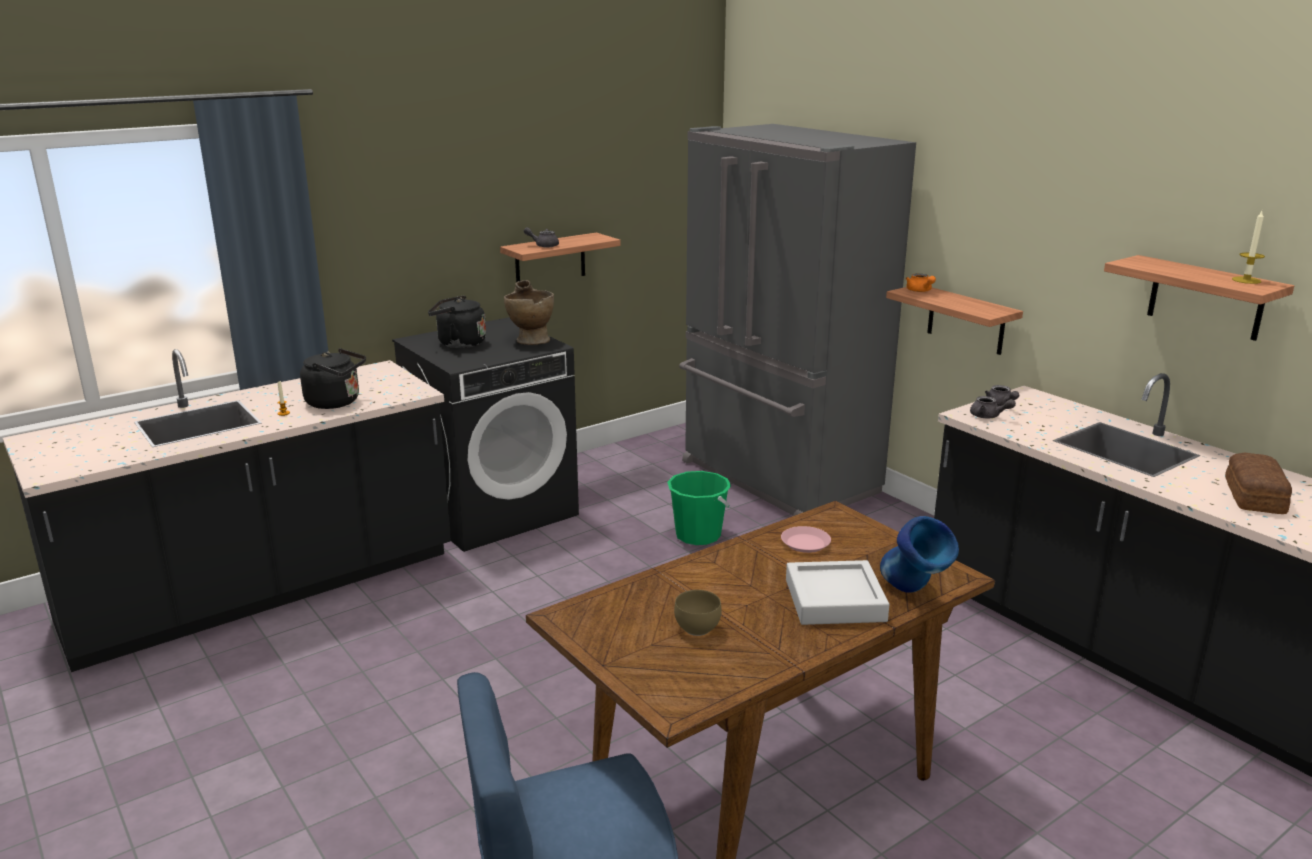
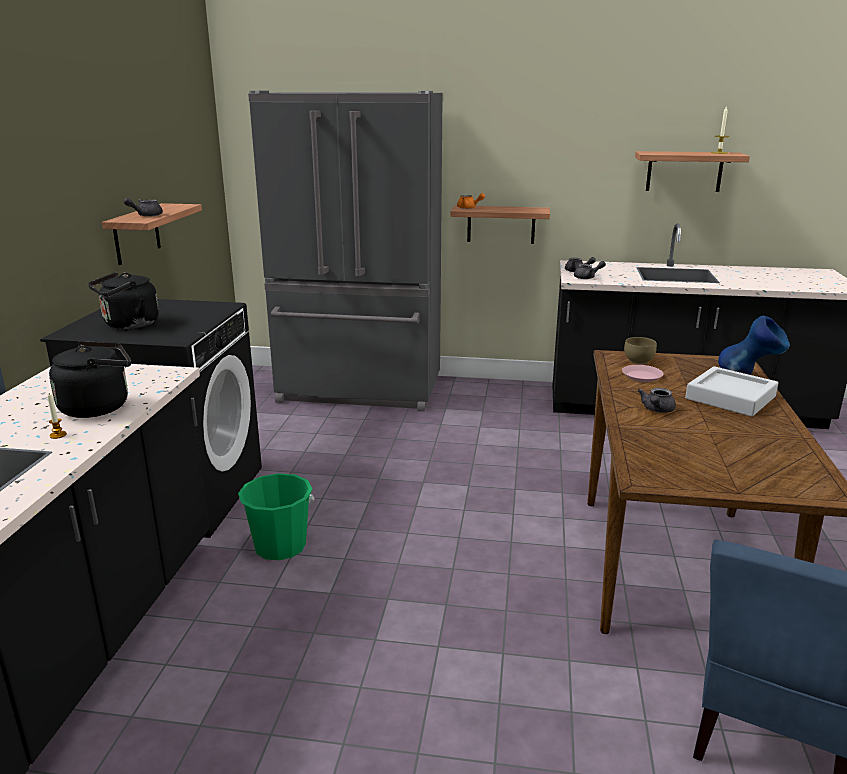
camera: 45 degrees left, 0 degrees up
(530, 340) = (193, 307): beige vase -> none
(696, 628) = (719, 445): brown bowl -> brown bowl (637, 361)
(698, 535) = (374, 445): green bucket -> green bucket (280, 546)
(728, 576) = (656, 410): none -> grey teapot
(1253, 496) = (769, 279): bread -> none

